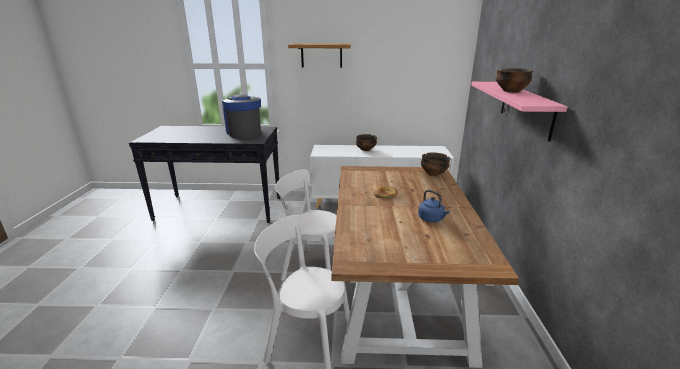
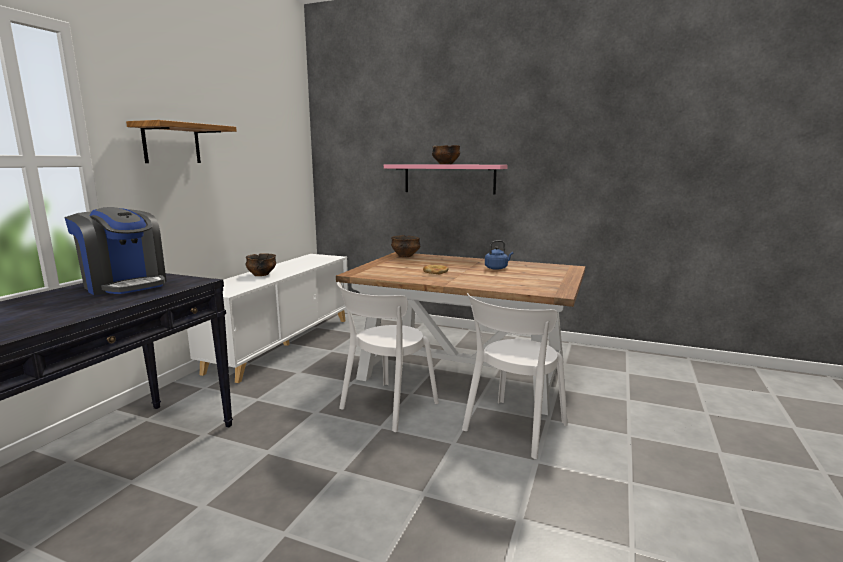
camera: 70 degrees left, 10 degrees down
(244, 132) = (125, 285): coffee machine -> coffee machine turned 135 degrees counterclockwise

